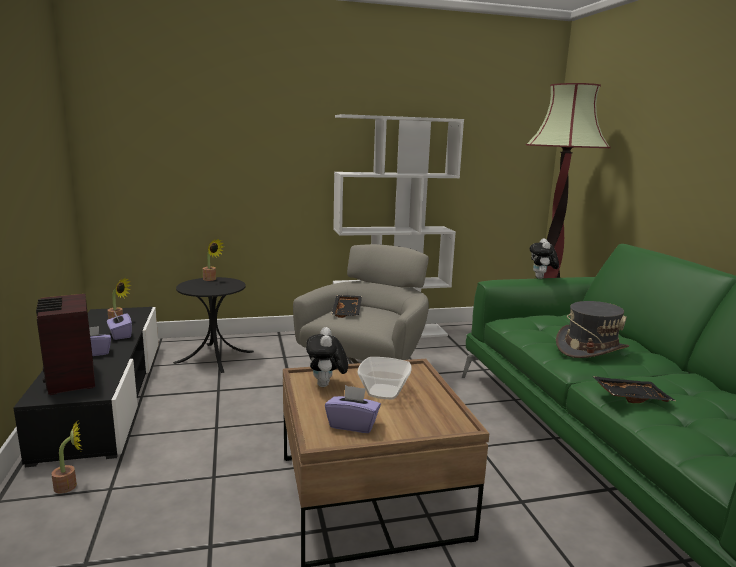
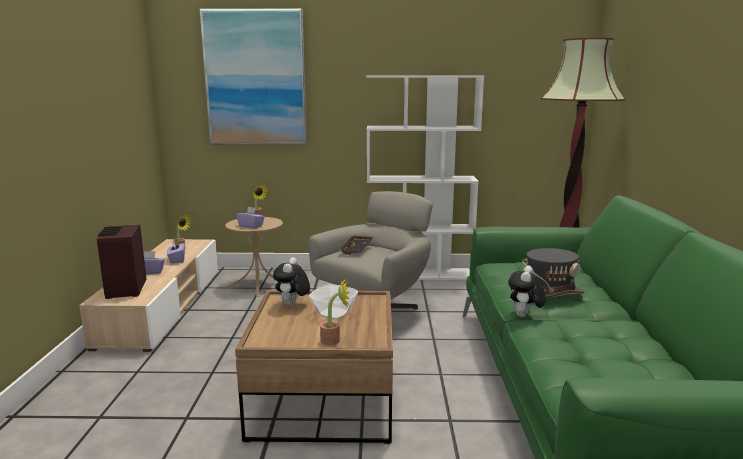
camera: 15 degrees right, 0 degrees up
(70, 485) = (111, 366): potted plant -> potted plant (334, 340)
(105, 394) = (163, 306): black tv stand -> beige tv stand
(202, 114) = (255, 79): none -> picture
(215, 357) = (258, 284): black side table -> beige side table
(352, 424) = (290, 334): purple tissue box -> purple tissue box (251, 226)
(541, 278) = (539, 227): plush toy -> plush toy (524, 316)
(630, 397) = (545, 334): black tray -> none

